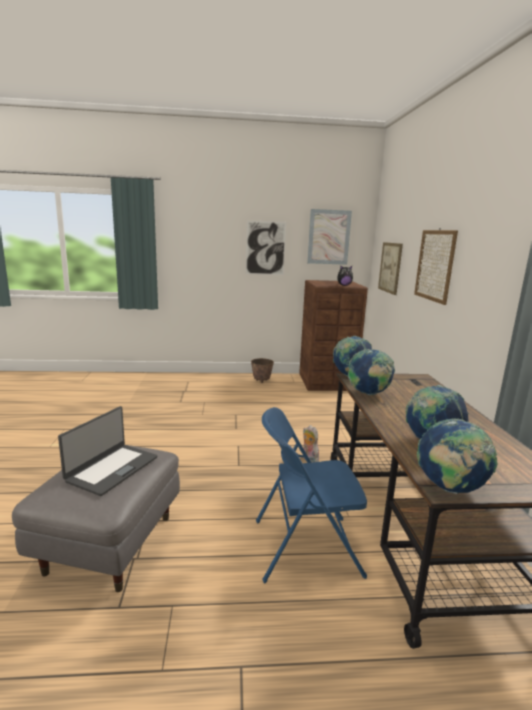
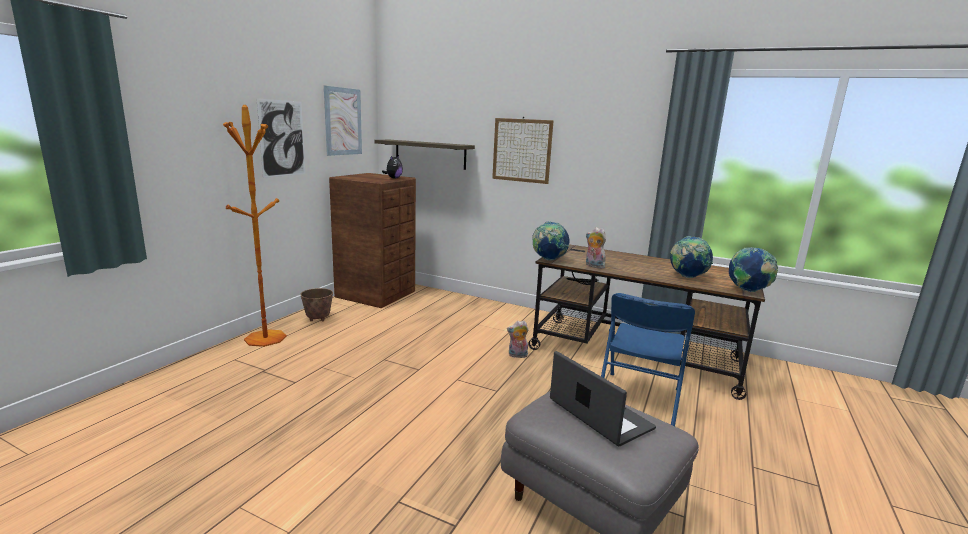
camera: 60 degrees left, 0 degrees up
(219, 378) = (265, 338): none -> orange clothes rack
(368, 394) = (593, 266): globe -> plush toy
(390, 267) = (430, 154): picture -> shelf

